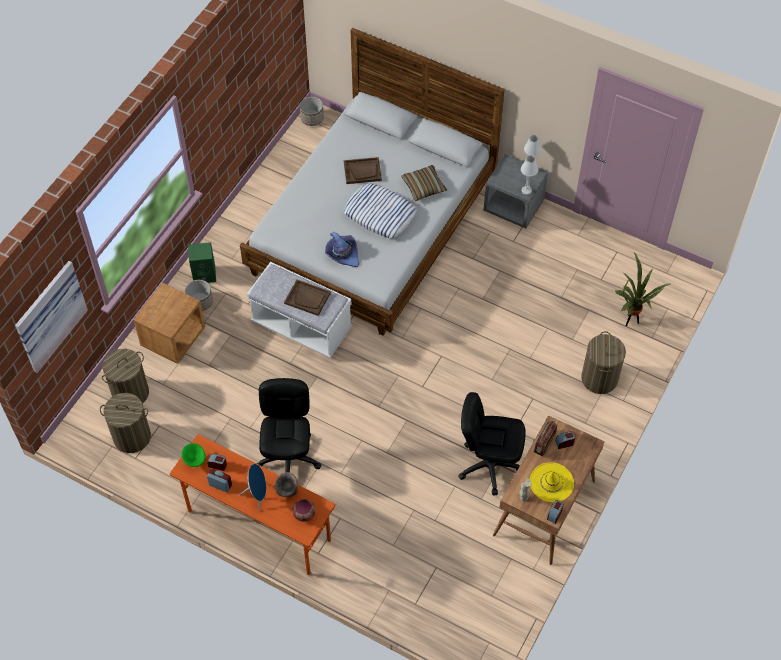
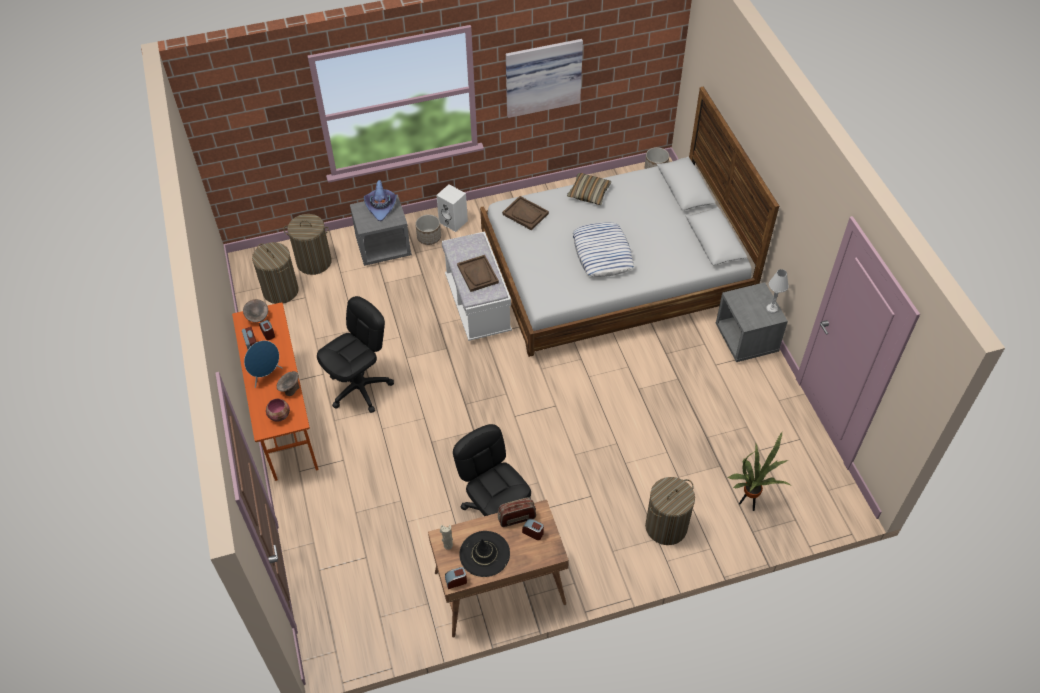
camera: 45 degrees right, 5 degrees down
(48, 315) = (251, 134): picture -> picture (542, 76)
(173, 337) = (384, 247): brown nightstand -> grey nightstand
(194, 460) = (258, 317): green bowl -> grey bowl
(205, 274) = (454, 221): green speaker -> white speaker
(342, 254) = (539, 261): purple hat -> purple hat (381, 206)
(362, 171) = (625, 214): brown tray -> brown tray (525, 214)
(423, 186) = (661, 257): pillow -> pillow (589, 193)
(526, 191) = (750, 322): white table lamp -> none
(551, 482) = (484, 554): yellow hat -> black hat

